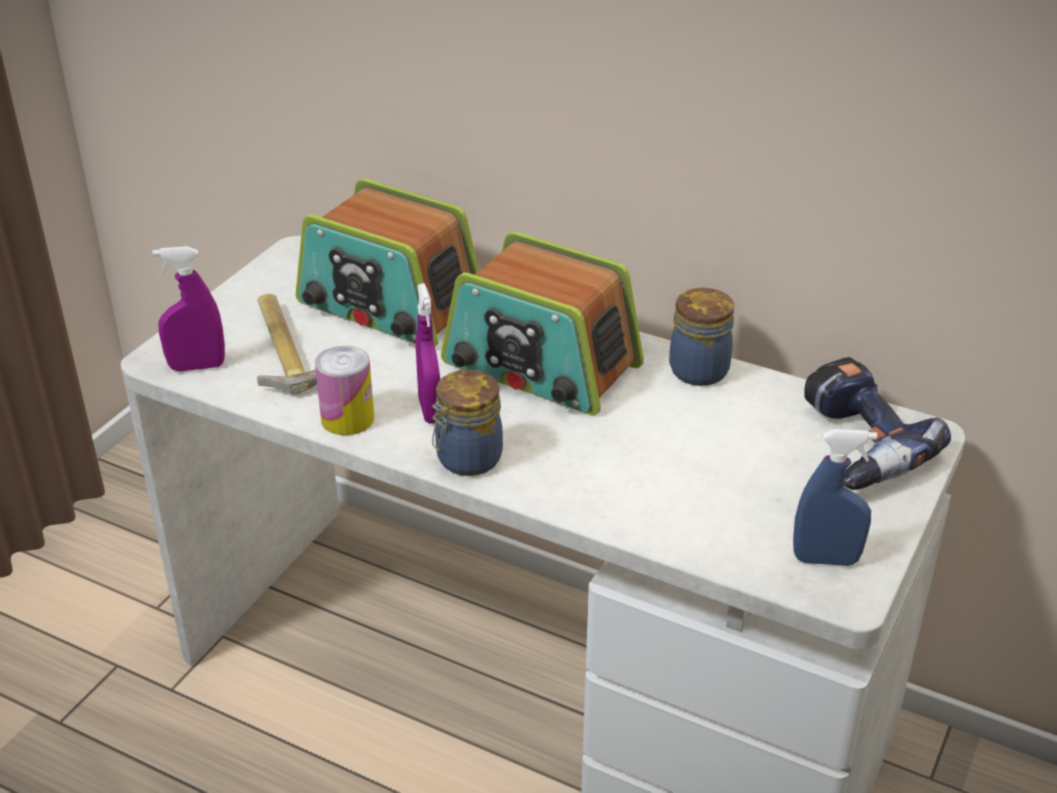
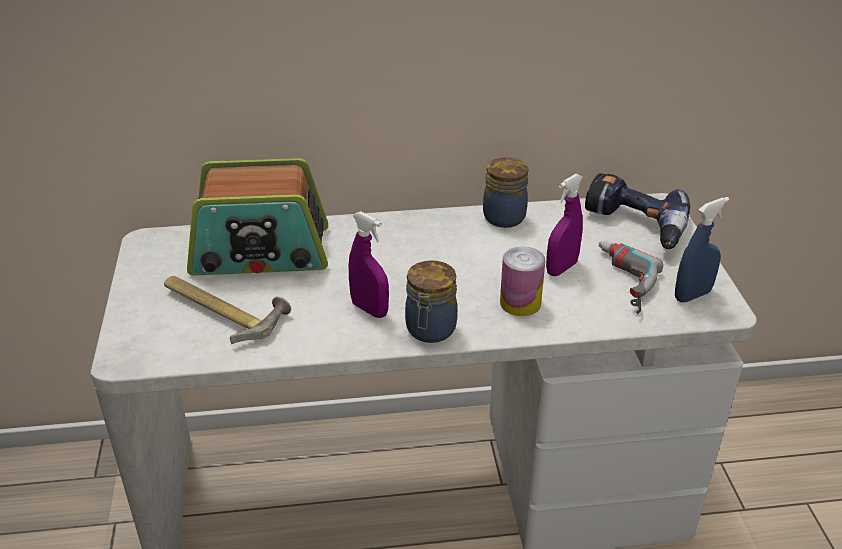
camera: 35 degrees left, 0 degrees up
(197, 366) = (162, 351): purple spray bottle -> purple spray bottle (561, 268)
(347, 418) = (319, 339): can -> can (520, 303)
(541, 366) = (408, 252): radio -> none
(748, 502) = (618, 282): none -> power drill

